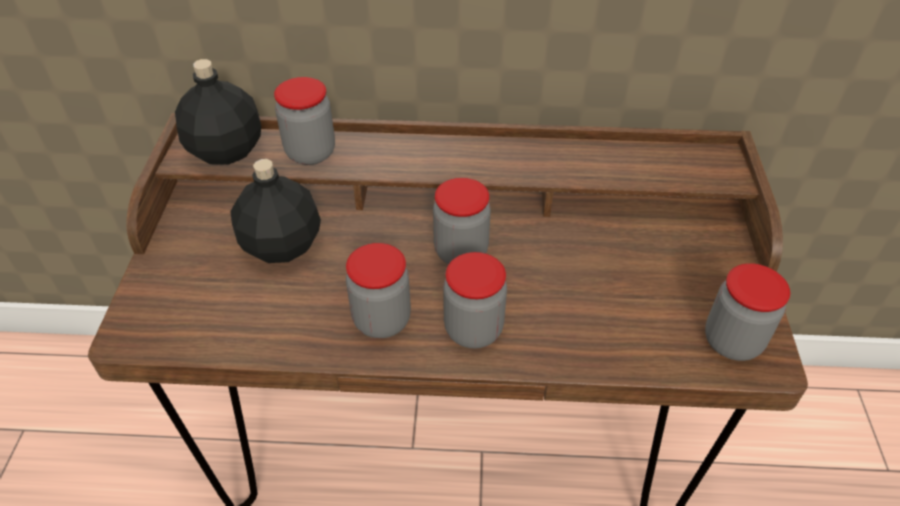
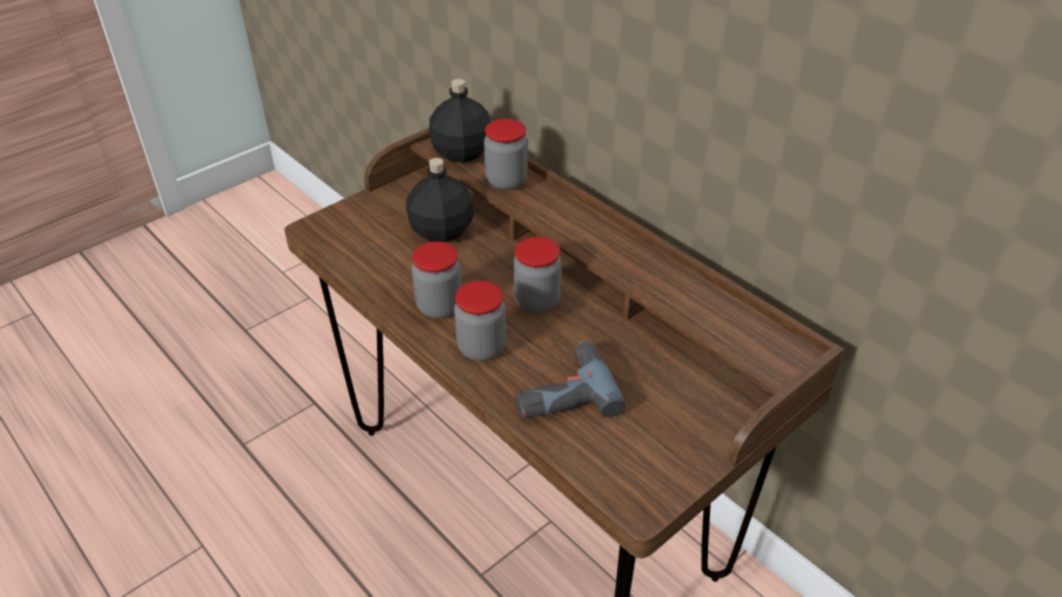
camera: 45 degrees right, 5 degrees down
(589, 316) = (562, 391): none -> power drill
(732, 341) = (636, 476): jar -> none

